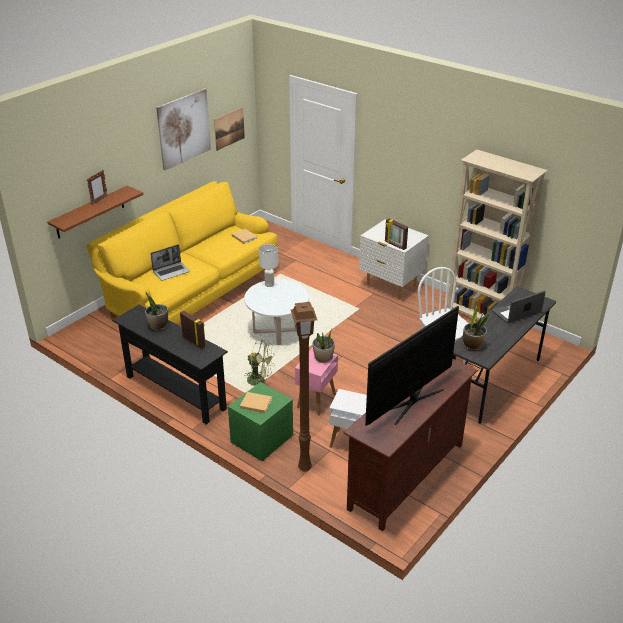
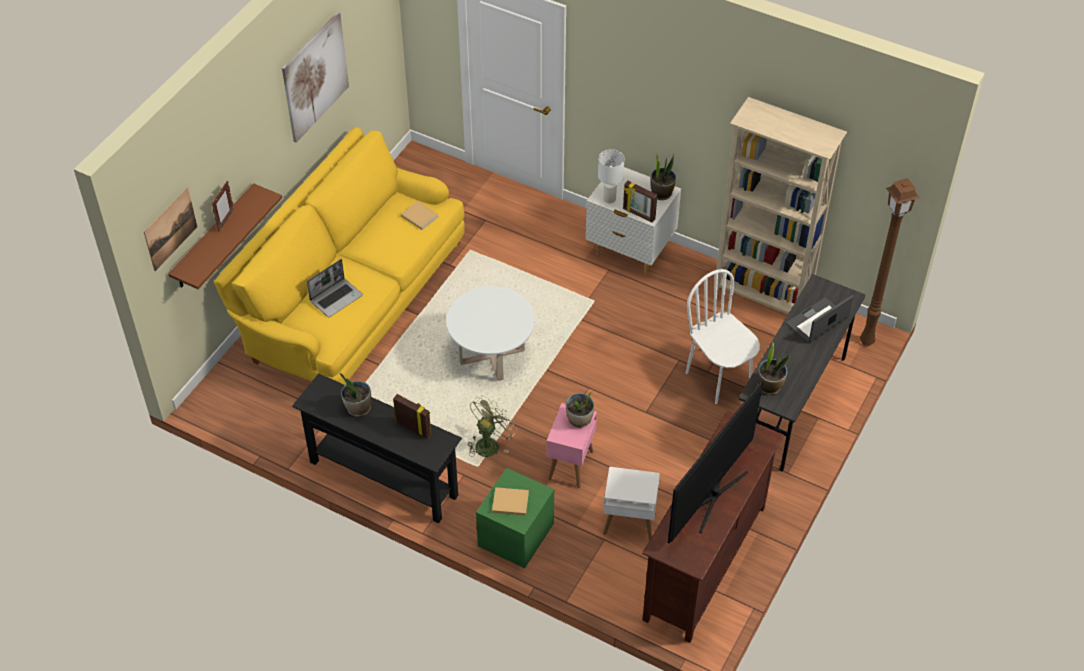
camera: 10 degrees left, 15 degrees up
(229, 128) = (369, 46): picture -> picture (170, 229)
(260, 380) = (489, 443): green fan -> green fan turned 60 degrees counterclockwise
(269, 284) = (475, 297): white table lamp -> white table lamp (609, 198)
(304, 468) = (578, 570): brown floor lamp -> brown floor lamp (866, 342)
(414, 236) = (661, 193): none -> potted plant

